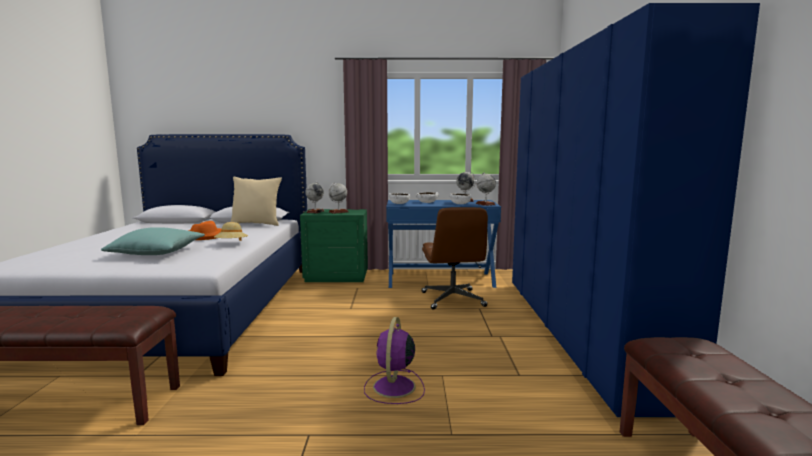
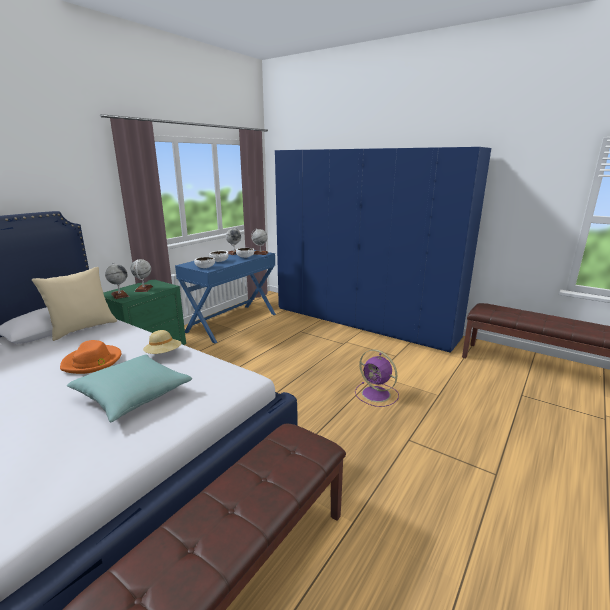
camera: 55 degrees left, 10 degrees up
(453, 299) = (274, 332): brown office chair -> none

